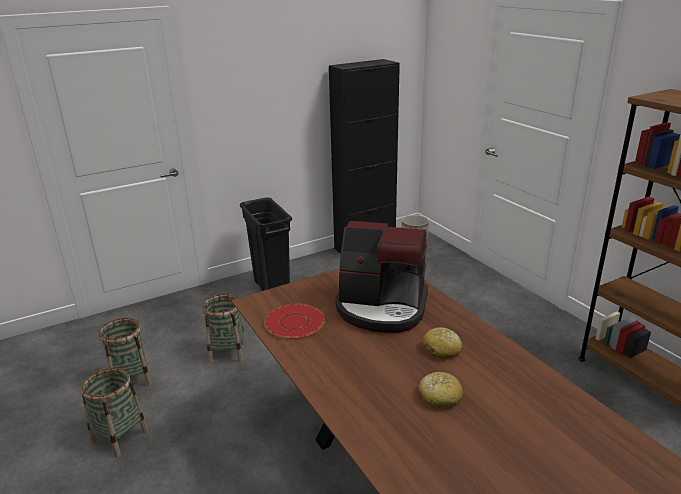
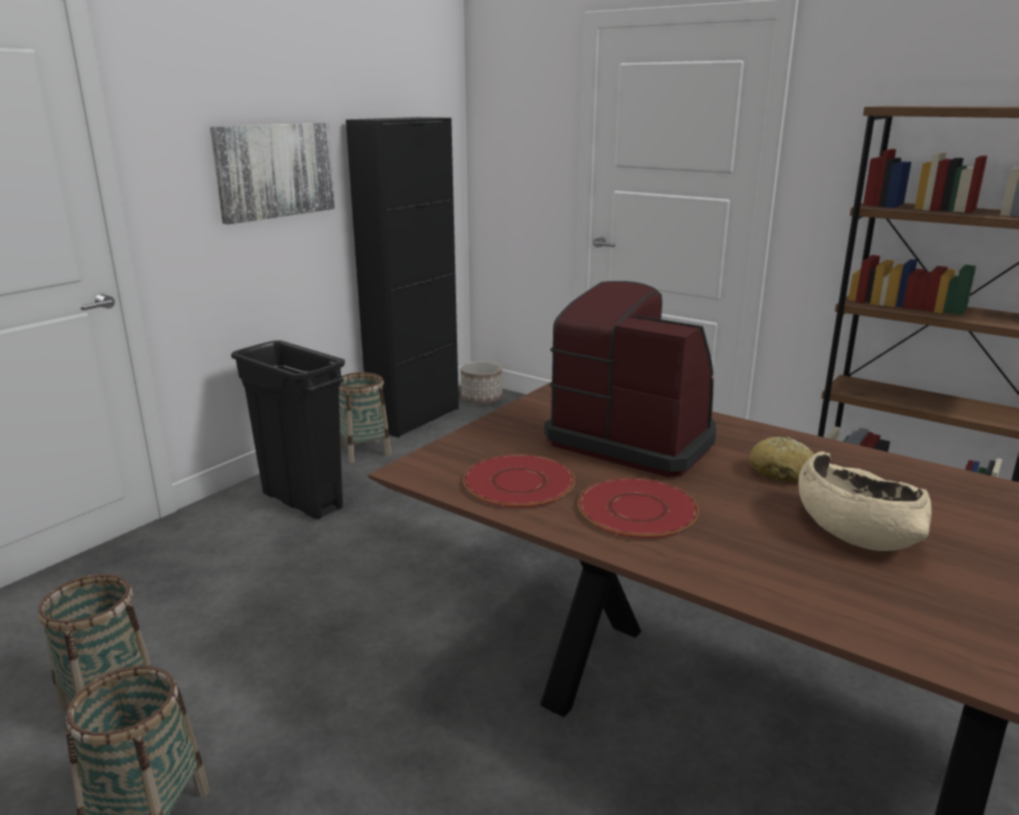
camera: 25 degrees left, 5 degrees down
(227, 352) = (285, 610): basket -> basket (364, 451)
(278, 98) = (274, 170): none -> picture
(337, 353) = (637, 509): none -> red plate
(382, 307) = (633, 439): coffee machine -> coffee machine turned 135 degrees counterclockwise
(439, 396) = (854, 529): bread -> beige bowl

